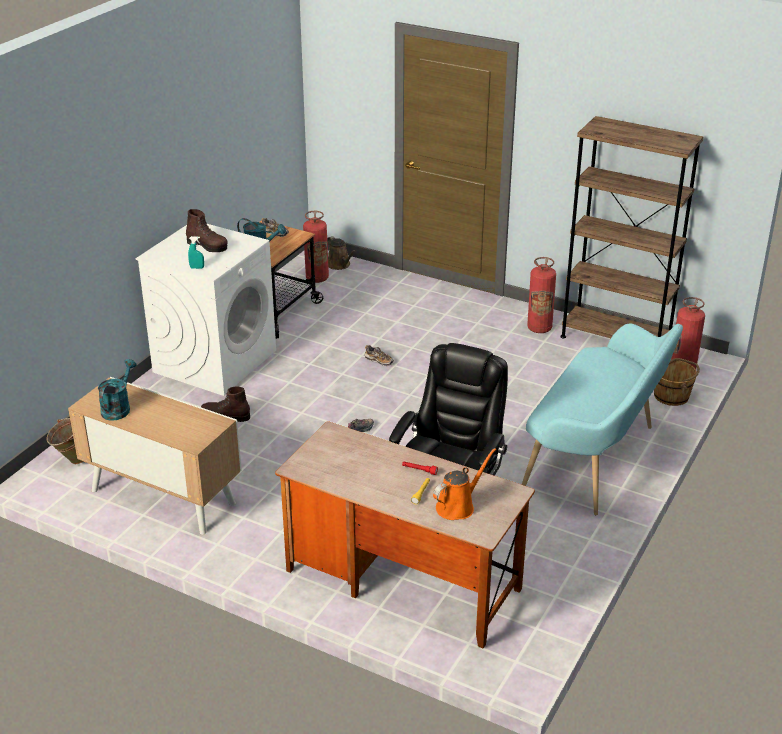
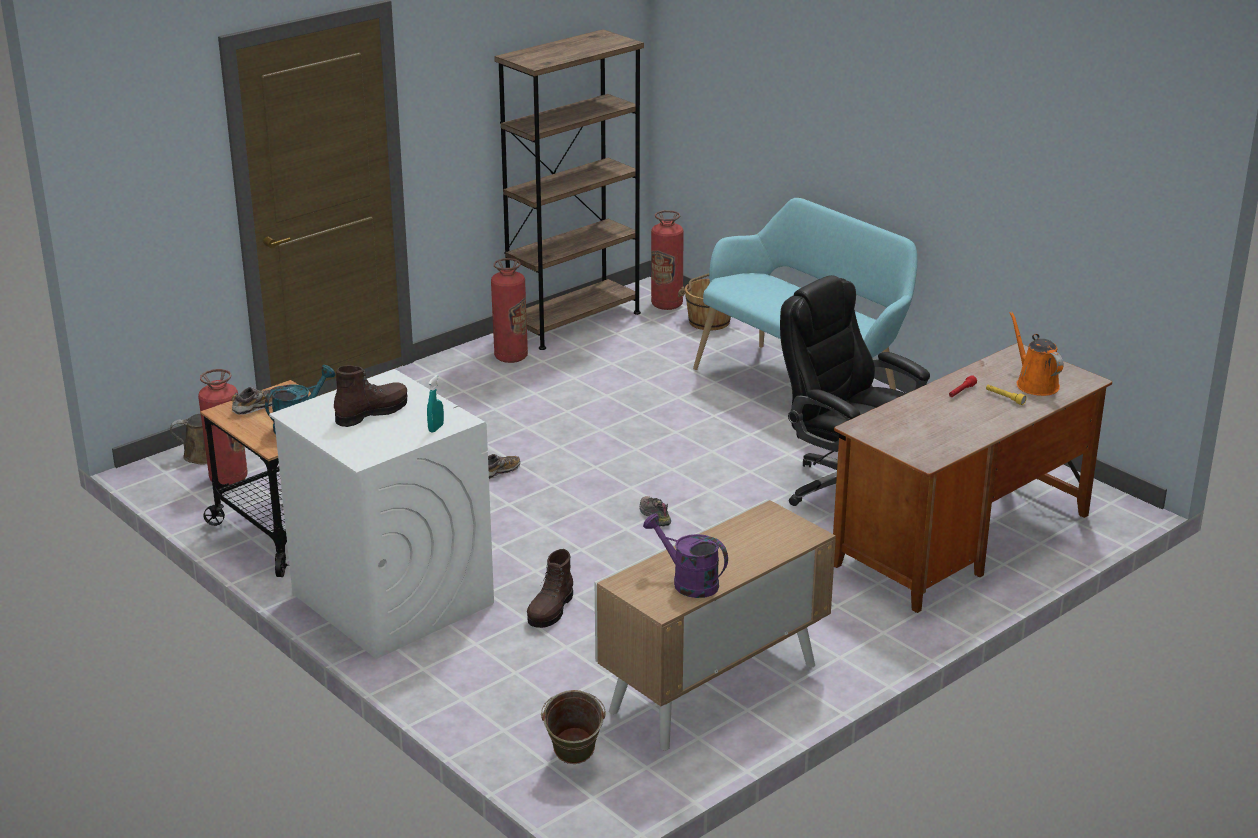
camera: 70 degrees left, 5 degrees down
(118, 408) = (688, 582): turquoise watering can -> purple watering can

